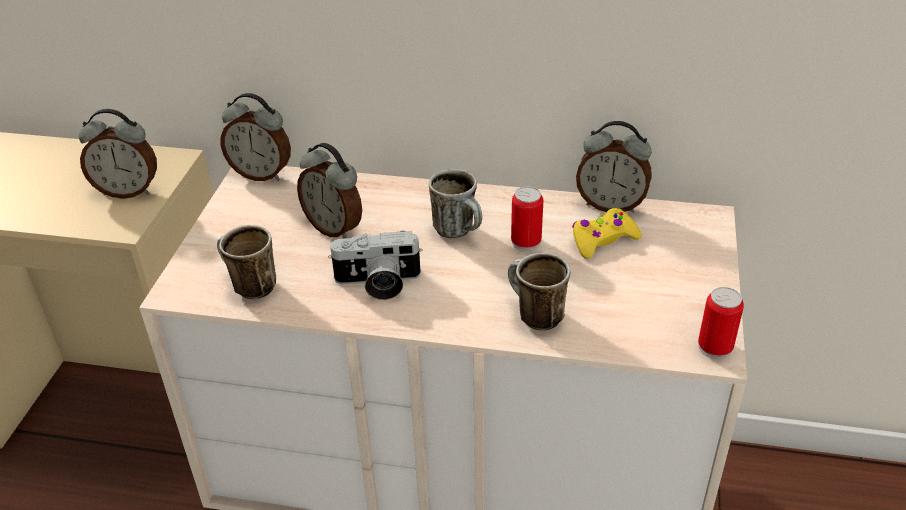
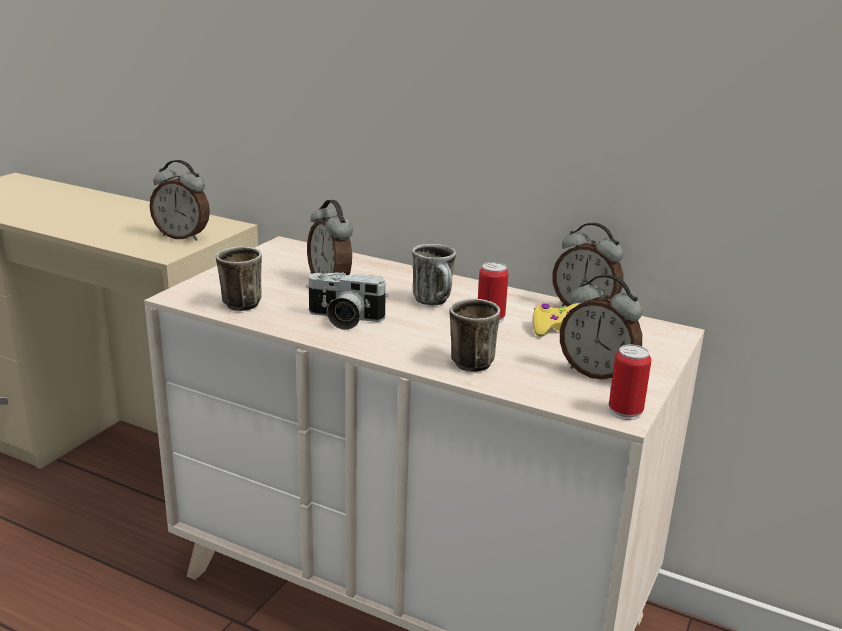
camera: 15 degrees right, 15 degrees down
(262, 174) = (294, 245): alarm clock -> alarm clock (596, 373)

